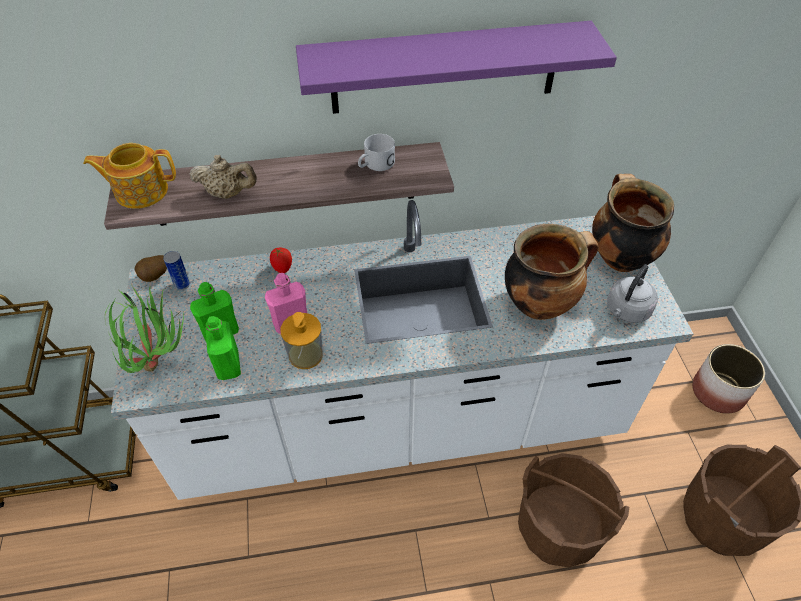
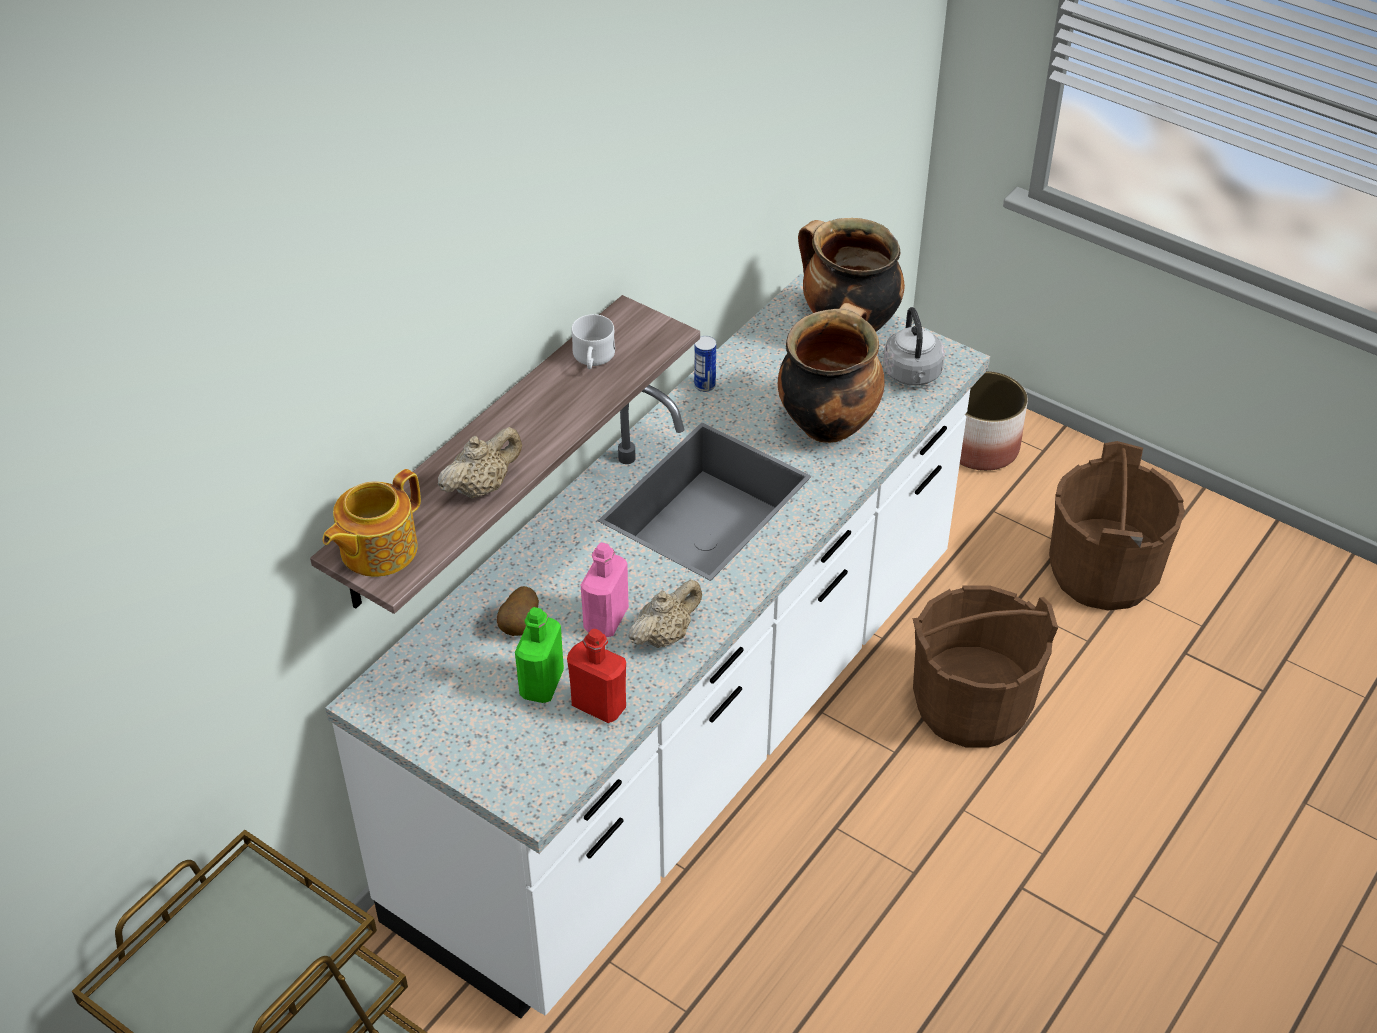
camera: 45 degrees left, 5 degrees down
(155, 277) = (374, 691): potato -> potato (521, 626)
(159, 359) = (512, 758): potted plant -> none
(182, 284) = (421, 674): can -> can (705, 385)
(228, 365) = (599, 705): green bottle -> red bottle
(282, 268) = (515, 575): tomato -> none
(305, 355) = (665, 635): soap dispenser -> beige teapot
(445, 68) = (619, 201): purple shelf -> none

